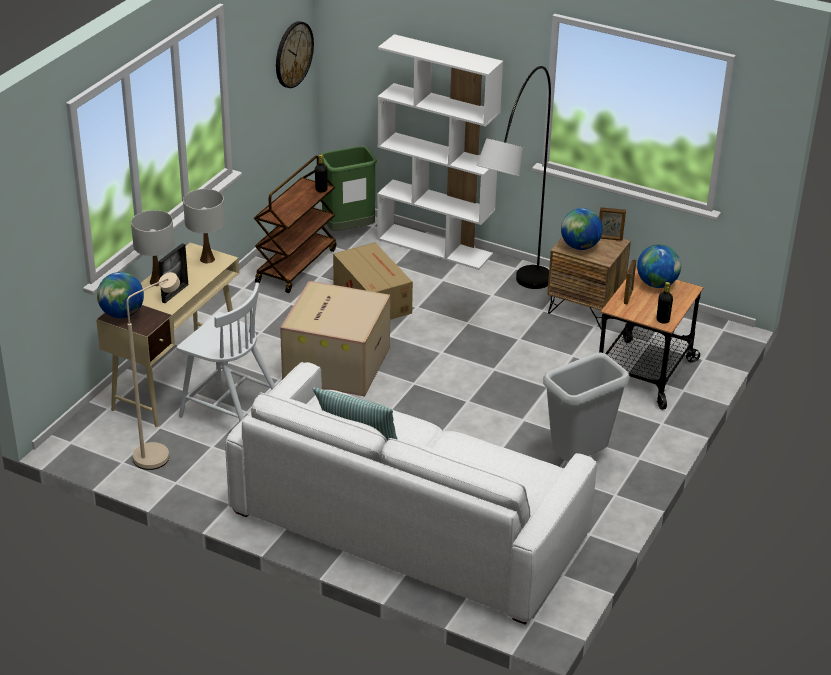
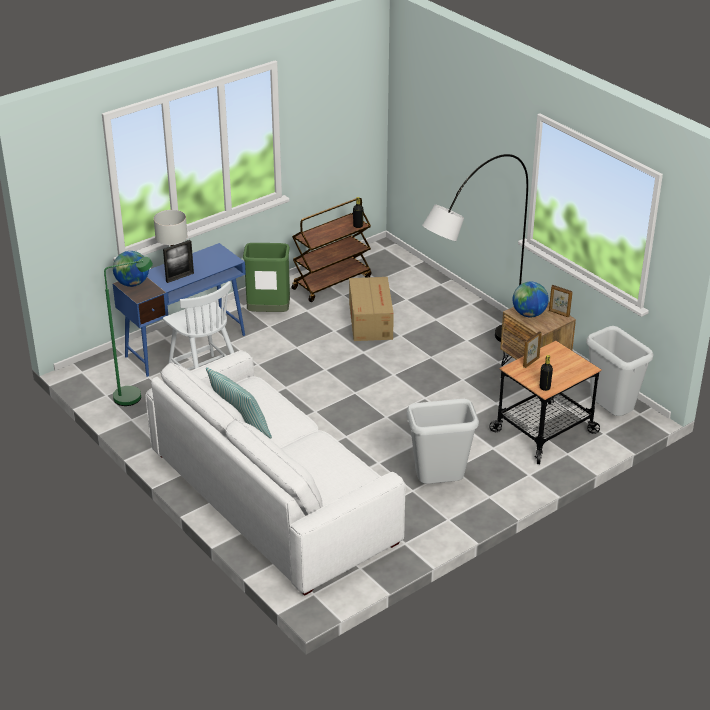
camera: 25 degrees right, 0 degrees up
(159, 453) = (135, 396): beige floor lamp -> green floor lamp
(177, 378) = (186, 345): beige desk -> blue desk
(207, 259) = (221, 258): white table lamp -> none
(293, 54) = (359, 113): wall clock -> none
(335, 362) = (307, 362): cardboard box -> none
(348, 230) = (391, 265): green trash can -> green trash can (268, 313)
(435, 246) = (449, 292): white bookcase -> none
(656, 284) = (563, 358): globe -> none
(695, 336) = (611, 413): none -> grey trash can

